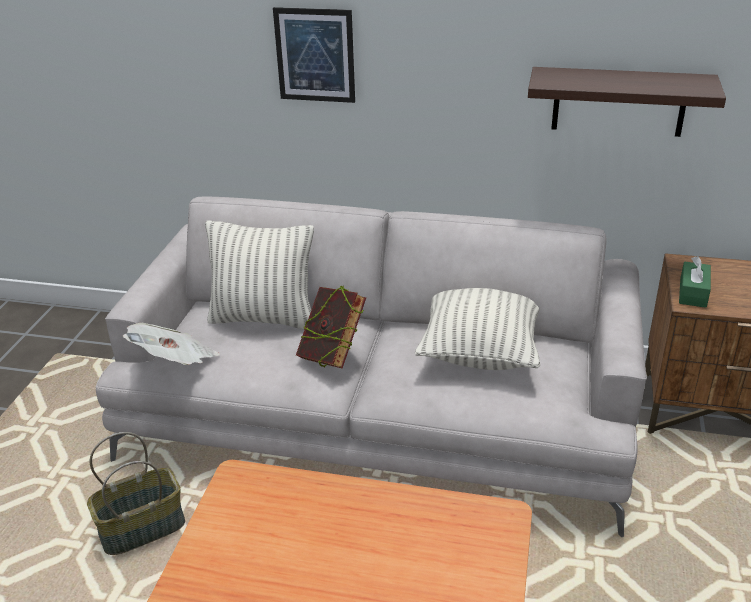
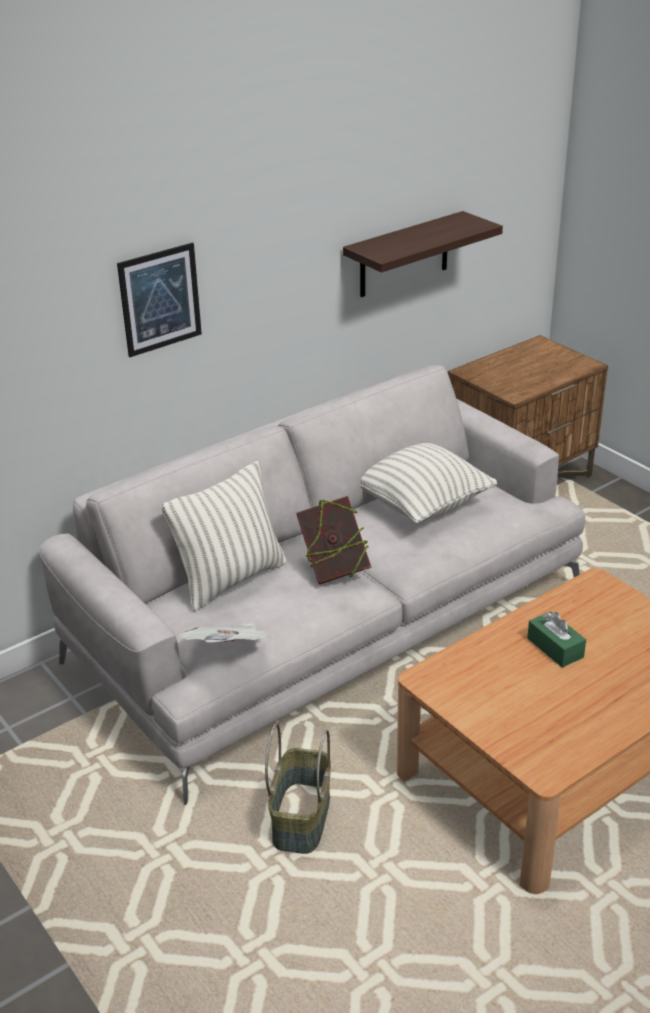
camera: 50 degrees left, 0 degrees up
(693, 293) = (505, 387): green tissue box -> green tissue box (555, 648)

